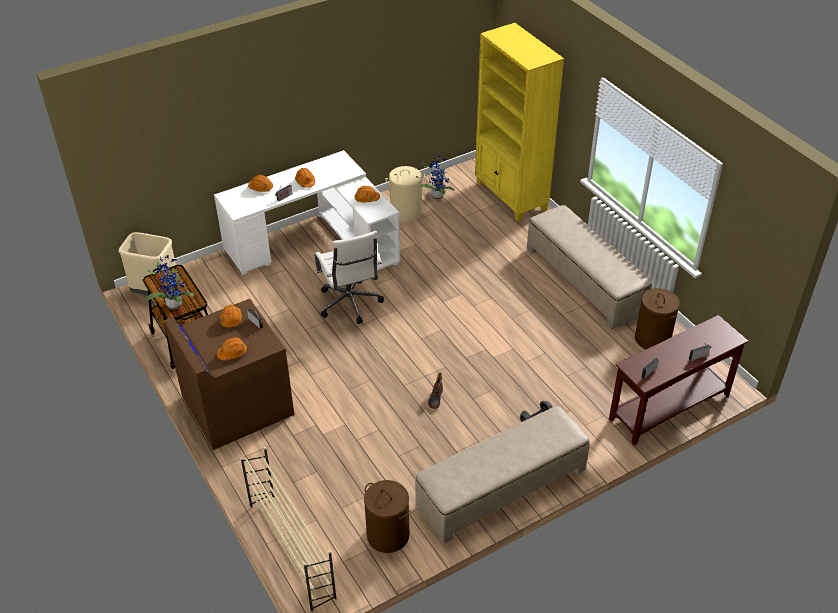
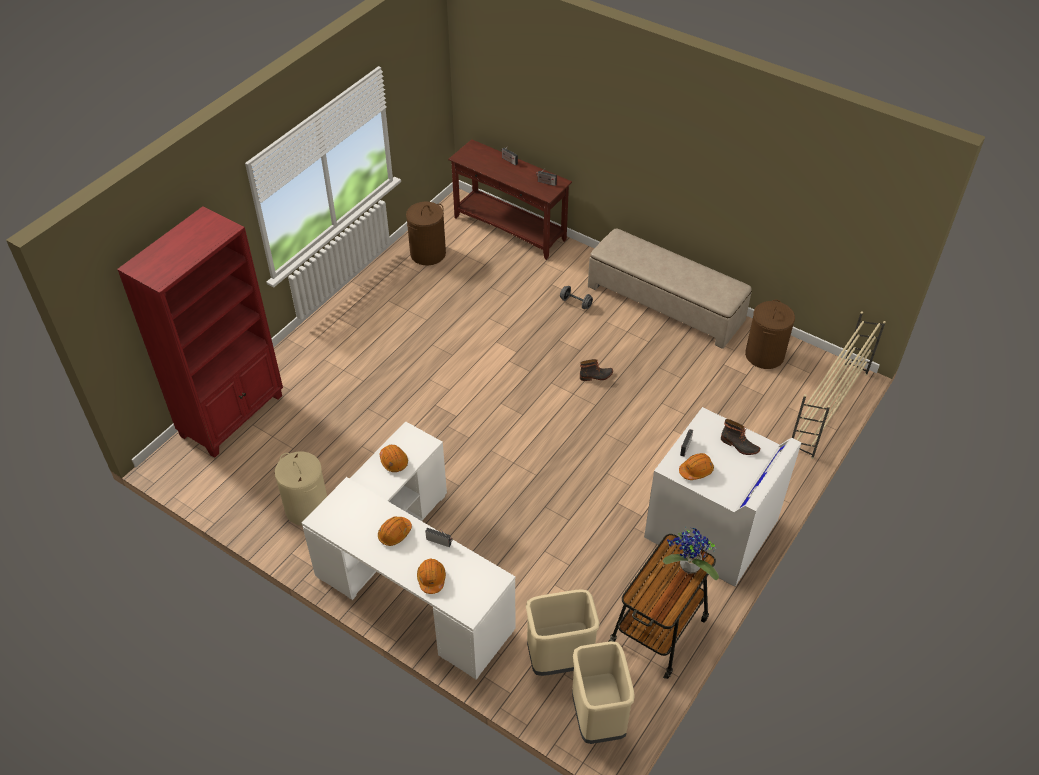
camera: 115 degrees left, 5 degrees up
(207, 289) = (559, 659): none -> beige trash can
(232, 353) = (739, 446): orange hard hat -> boot
(237, 404) = (710, 529): brown washing machine -> white washing machine
(351, 305) = (506, 494): white office chair -> none
(437, 195) = (256, 489): potted plant -> none
(511, 196) = (233, 415): yellow bookcase -> red bookcase
(585, 280) = (364, 316): beige bench -> none

